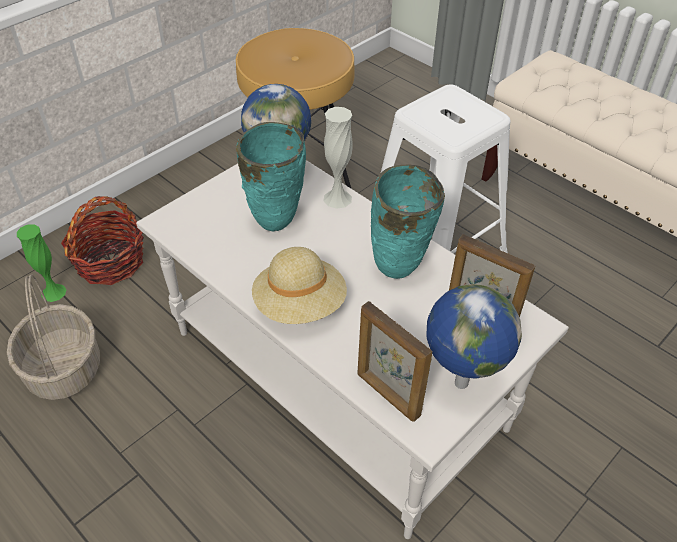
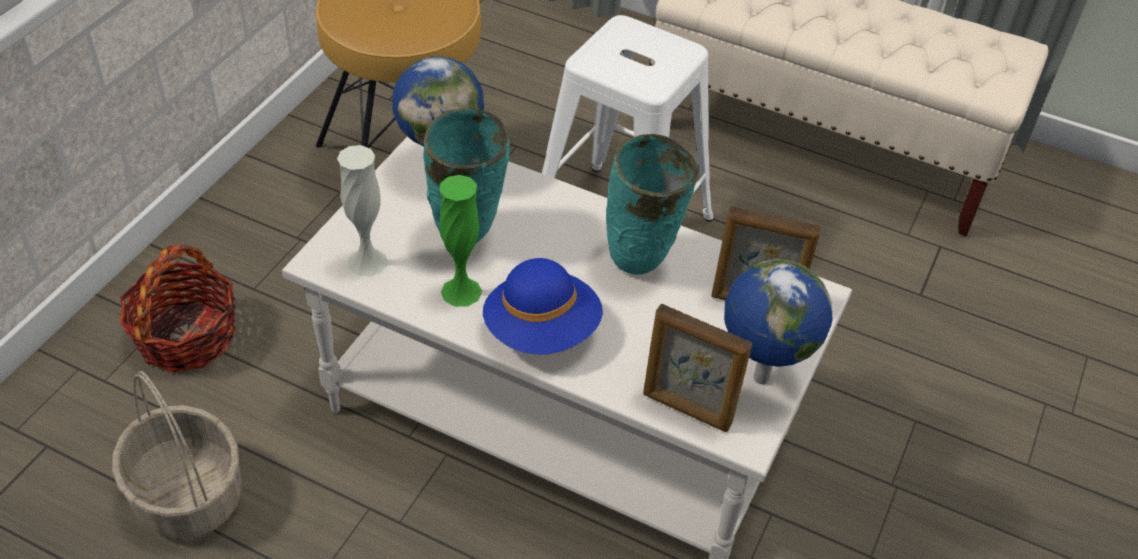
camera: 20 degrees left, 0 degrees up
(53, 292) = (122, 396): green vase -> green vase (461, 291)
(300, 305) = (542, 330): beige hat -> blue hat
(337, 198) = (529, 189): white vase -> white vase (367, 262)

